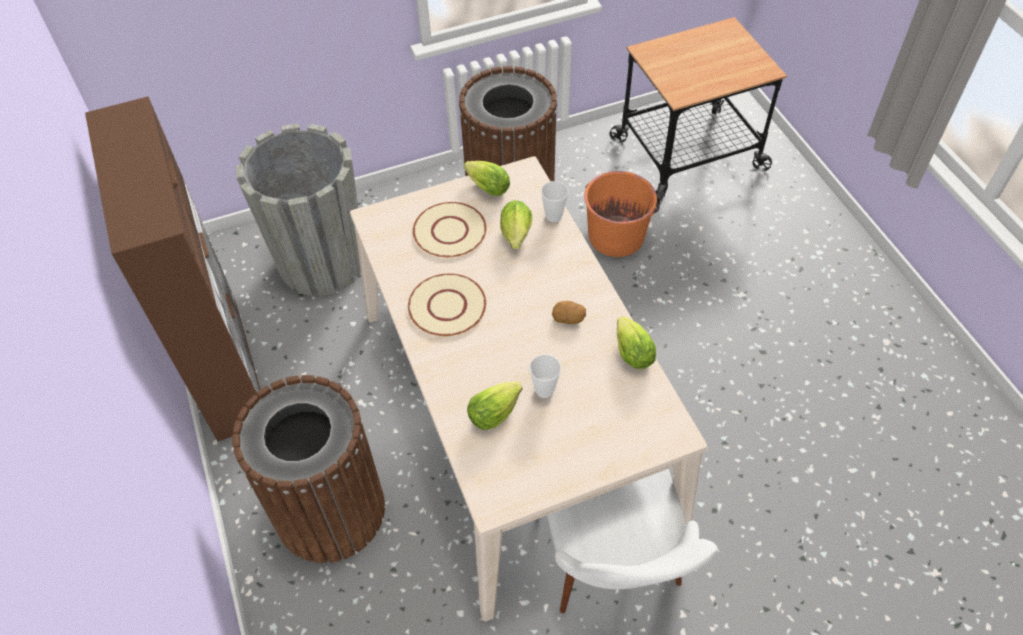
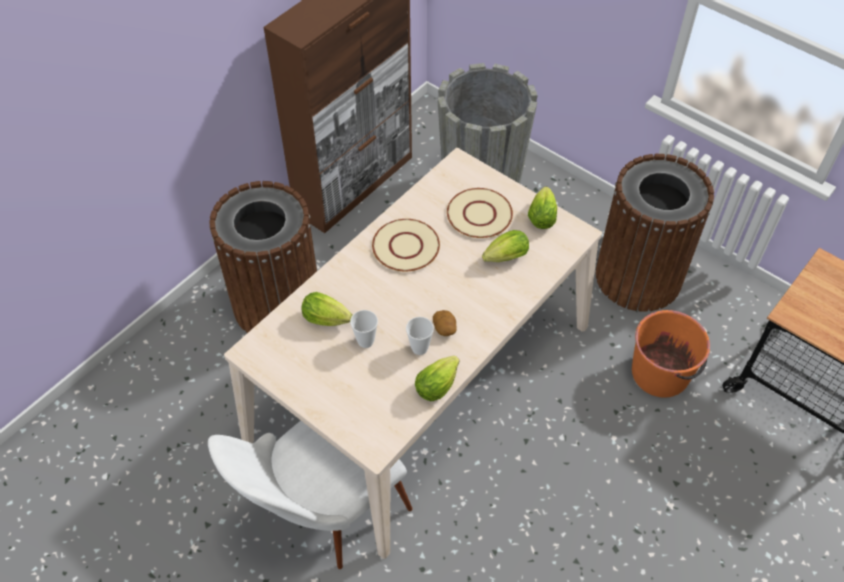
camera: 60 degrees right, 0 degrees up
(553, 216) = (544, 273): cup -> cup (419, 348)

